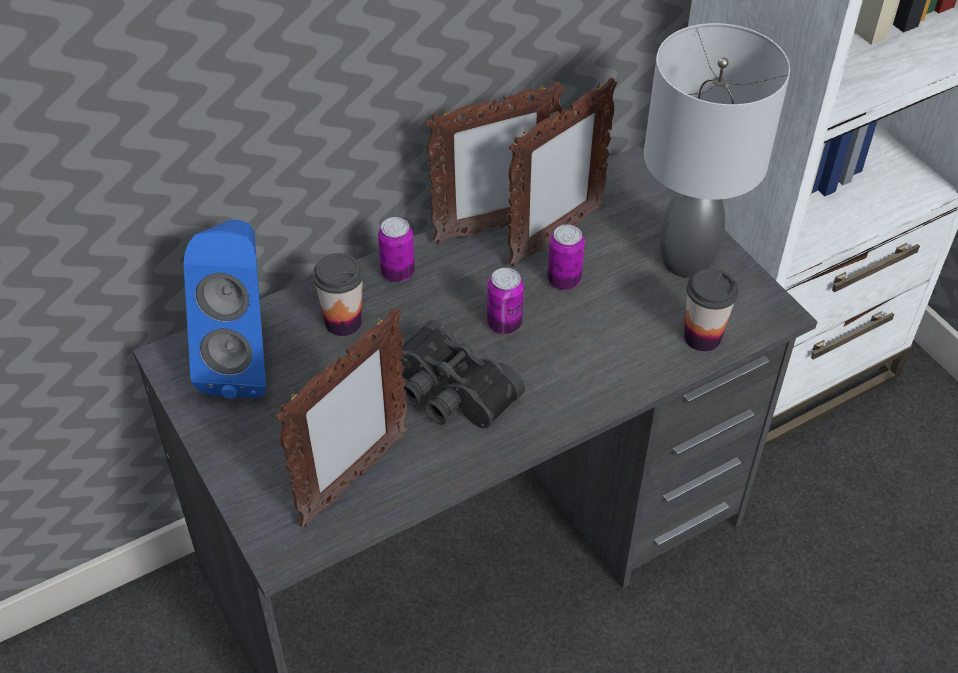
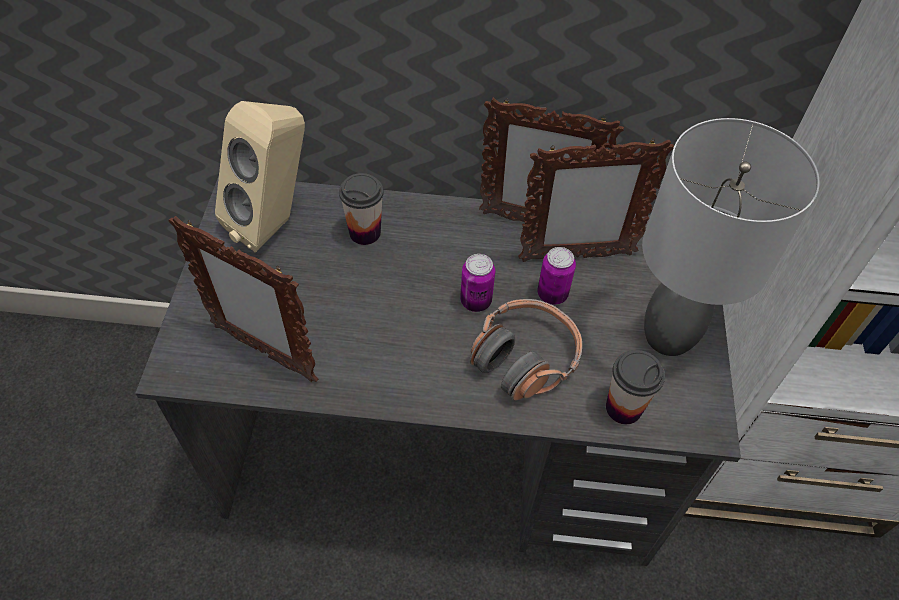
camera: 35 degrees right, 5 degrees up
(244, 363) = (275, 223): blue speaker -> beige speaker
(353, 480) = (263, 352): picture frame -> picture frame turned 45 degrees clockwise
(397, 273) = (435, 218): can -> none
(448, 393) = (386, 330): black binoculars -> none
(589, 345) = (525, 358): none -> headphones

